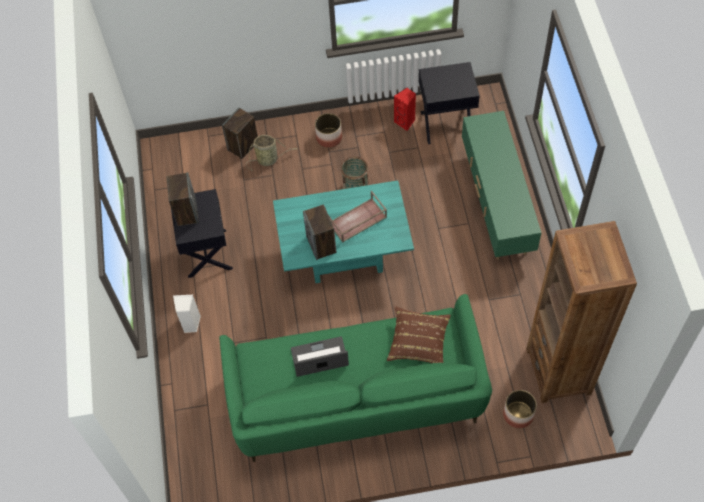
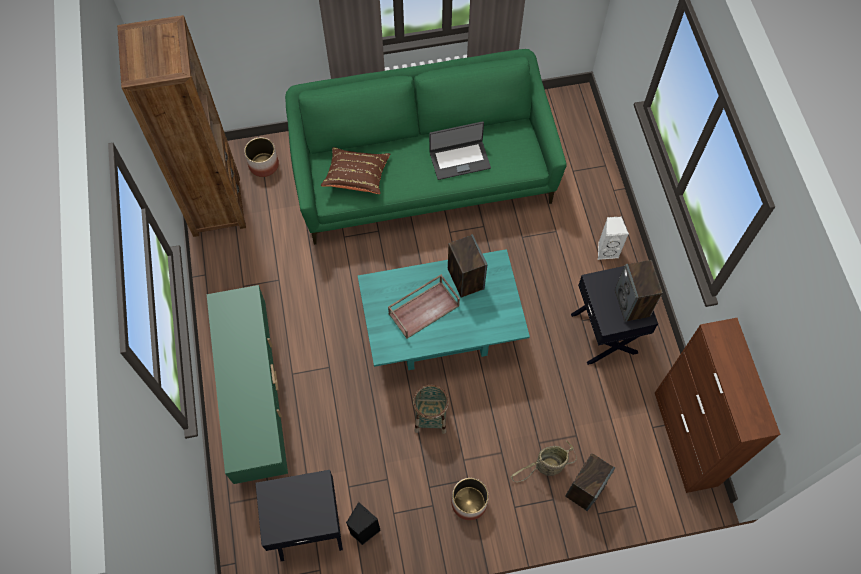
camera: 175 degrees right, 5 degrees up
(161, 177) = (685, 439): none -> brown cabinet
(405, 122) = (364, 530): red speaker -> black speaker

